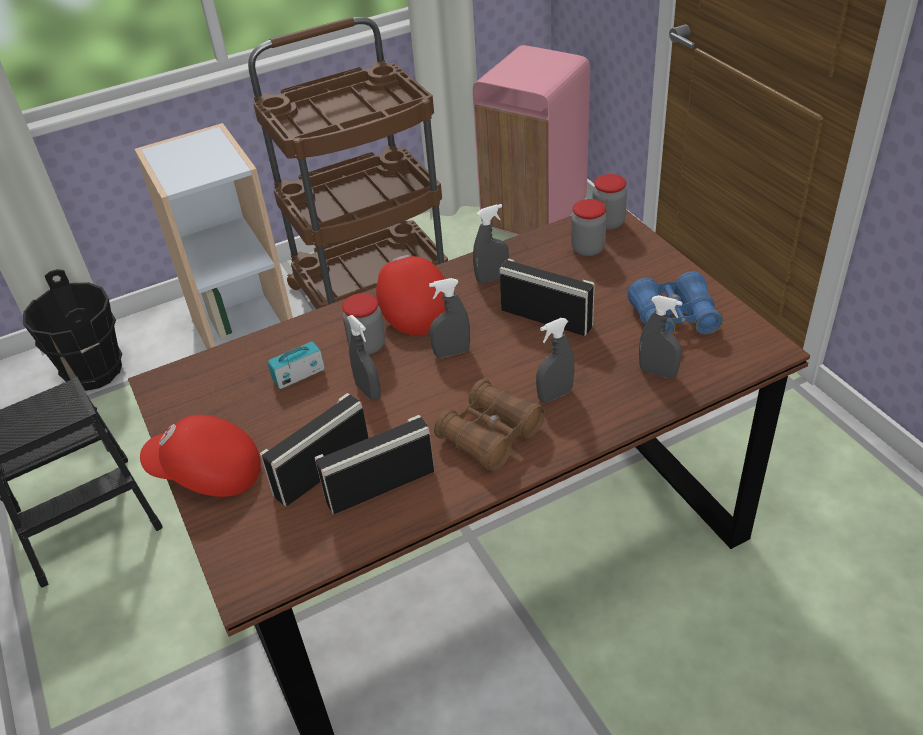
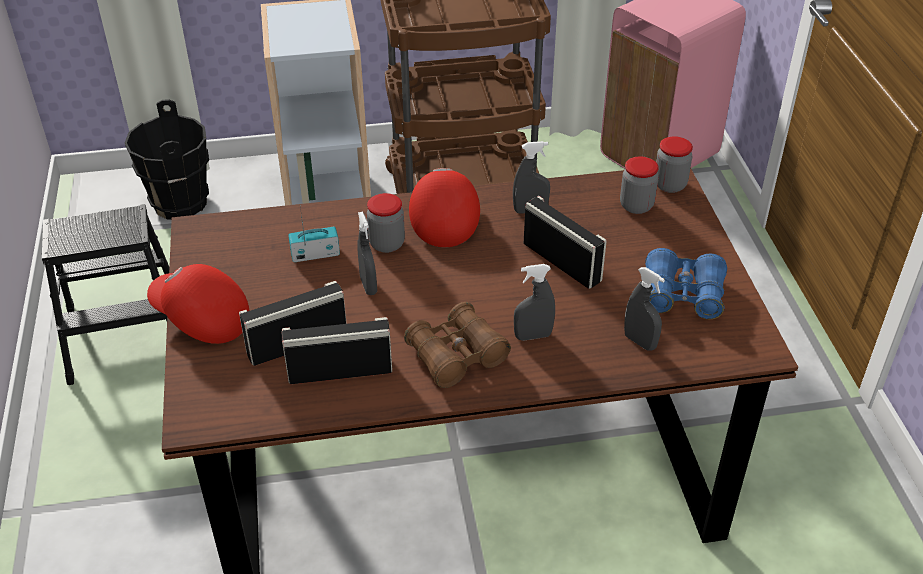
camera: 15 degrees right, 0 degrees up
(451, 352) = (459, 271): grey spray bottle -> none

